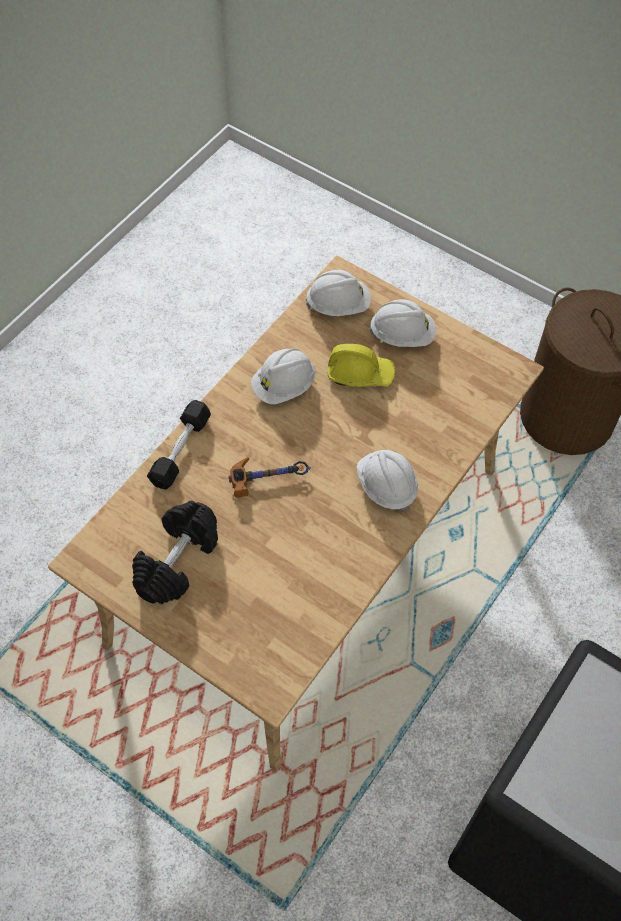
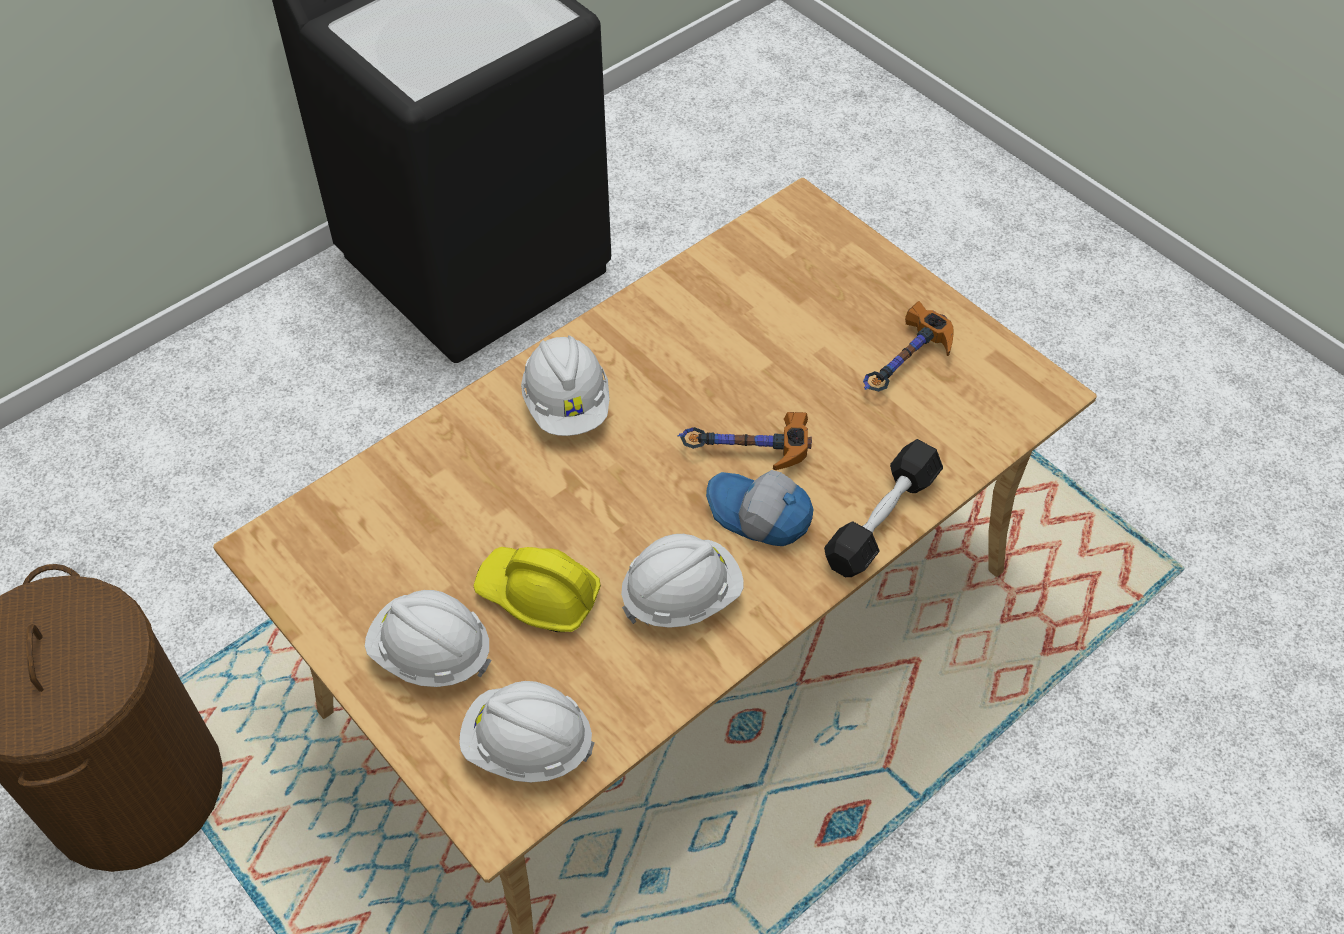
camera: 165 degrees left, 5 degrees down
(177, 560) = (904, 365): black dumbbell -> hammer
(252, 439) = (758, 516): none -> cap

